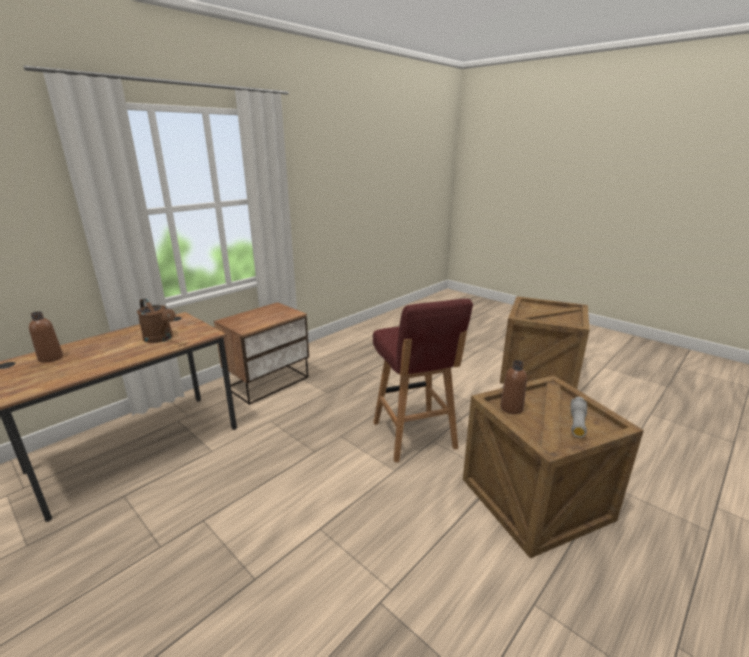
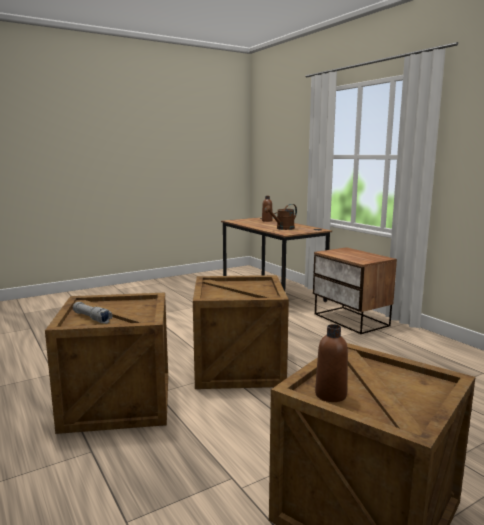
camera: 105 degrees right, 10 degrees down
(414, 436) = (237, 366): red stool -> crate
(511, 408) = (138, 304): brown bottle -> brown bottle (330, 395)

